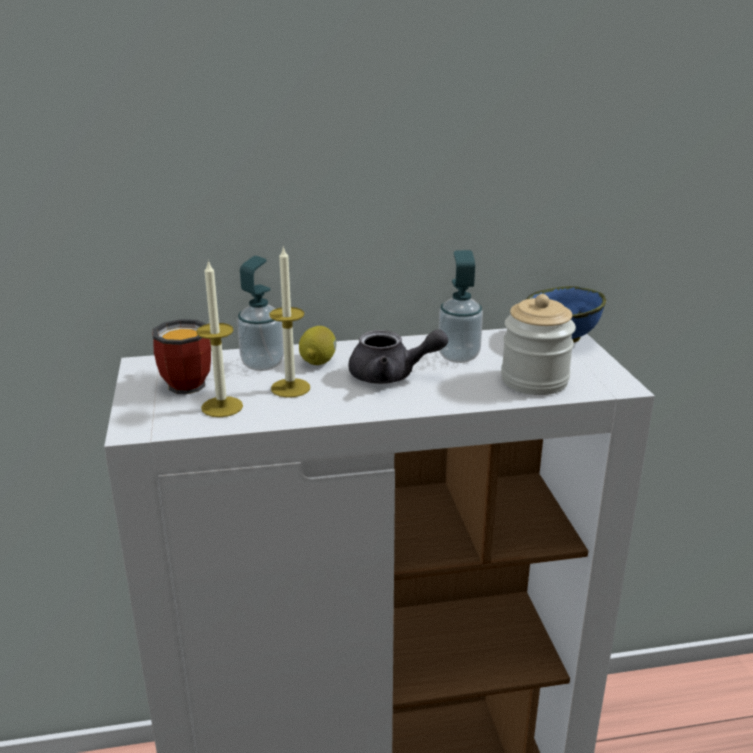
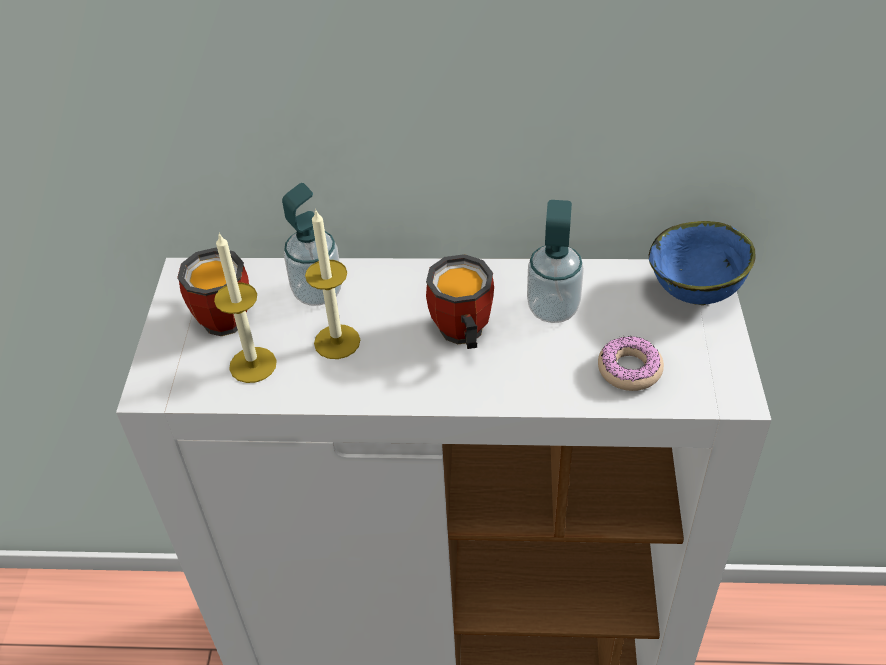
camera: 15 degrees right, 20 degrees up
(319, 361) = (383, 296): lemon -> none
(391, 375) = (459, 335): grey teapot -> mug
(534, 380) = (629, 369): jar -> donut

